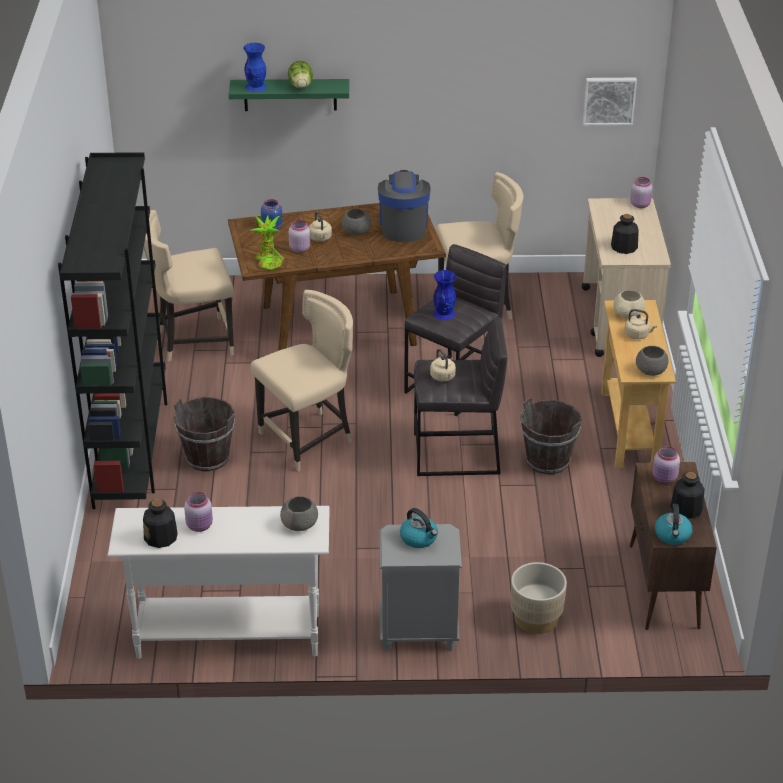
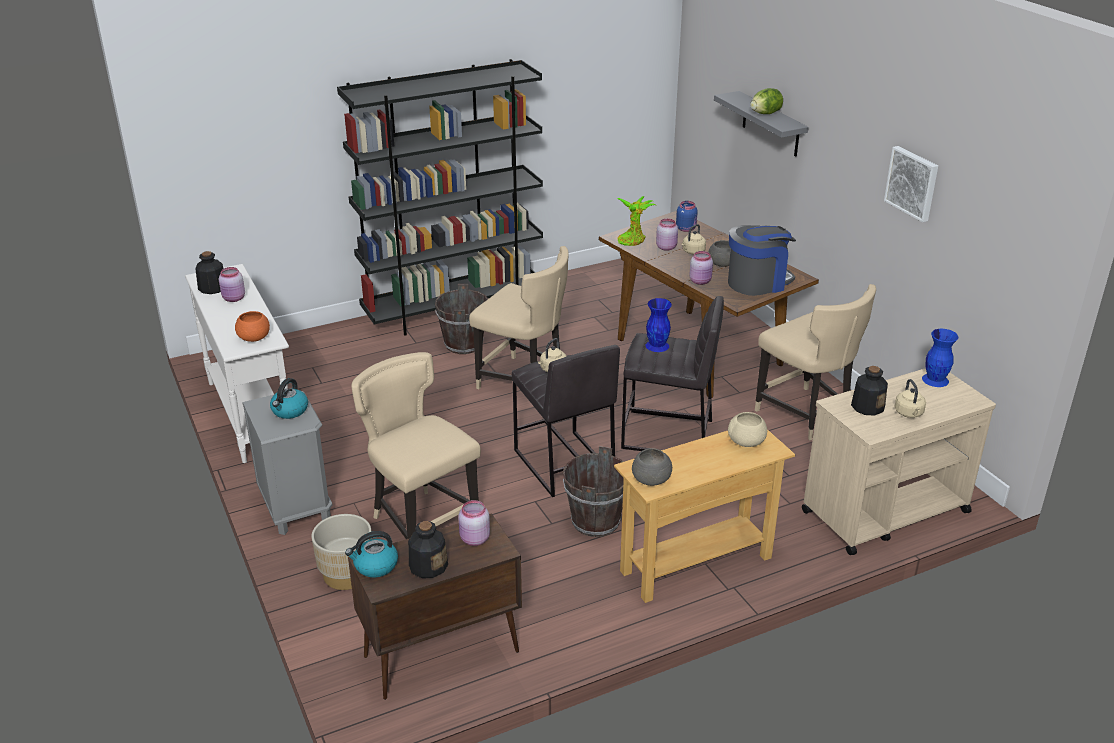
camera: 65 degrees right, 5 degrees down
(193, 341) = (610, 296): beige chair -> beige chair (422, 522)
(256, 86) = (740, 100): blue vase -> blue vase (935, 380)
(290, 94) = (771, 124): green shelf -> grey shelf
(300, 524) = (254, 338): grey bowl -> orange bowl
(609, 100) = (1005, 263): picture -> picture (913, 183)
(638, 335) = (712, 456): beige kettle -> beige kettle (909, 413)
(640, 204) = (970, 399): pink jar -> pink jar (701, 281)

